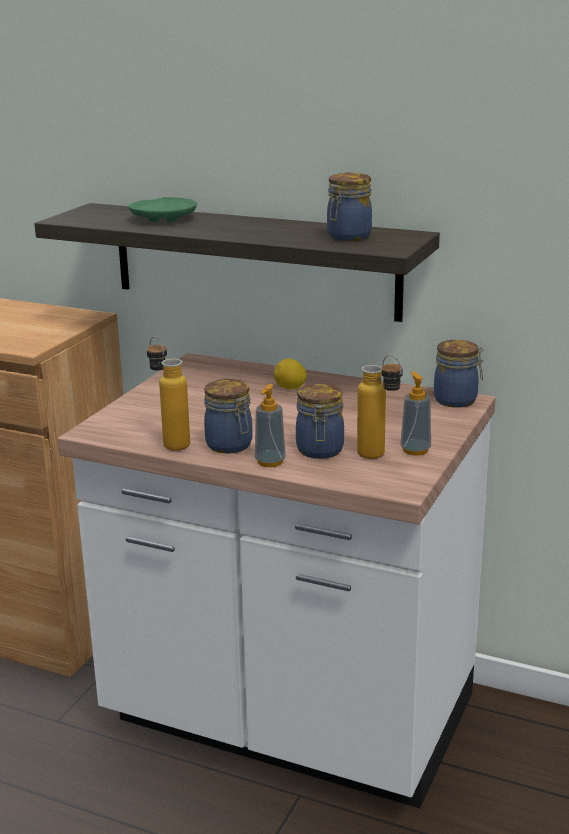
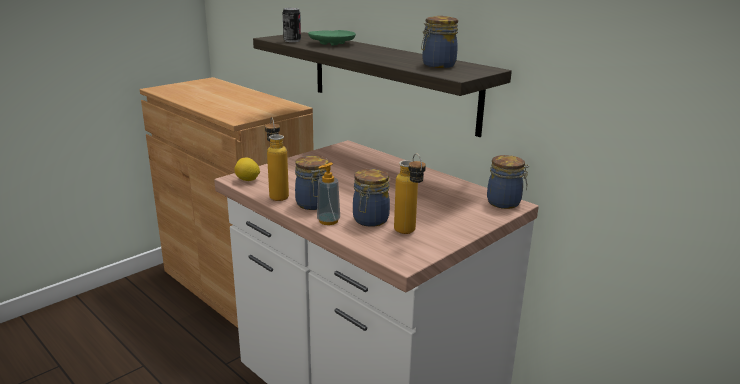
camera: 20 degrees right, 0 degrees up
(101, 221) = (292, 41): none -> can
(290, 388) = (391, 173): lemon -> lemon (247, 180)
(415, 450) = (440, 233): soap dispenser -> none

